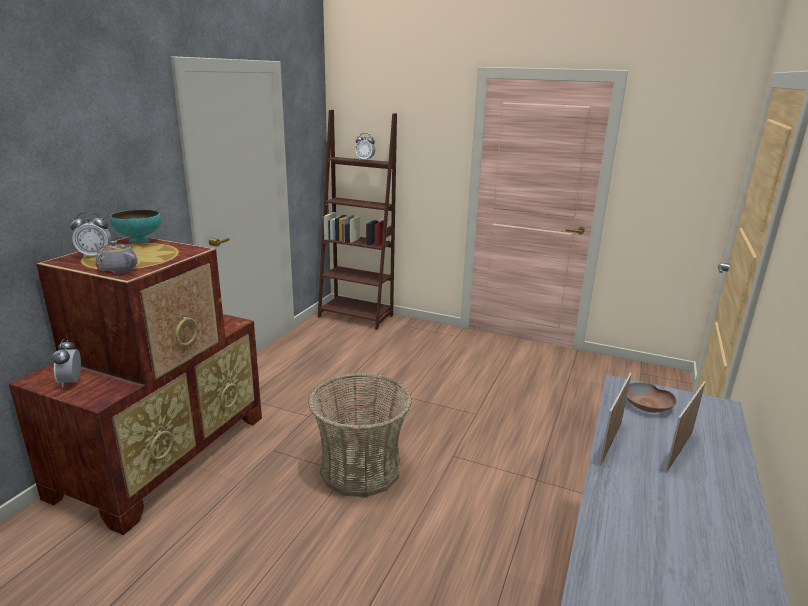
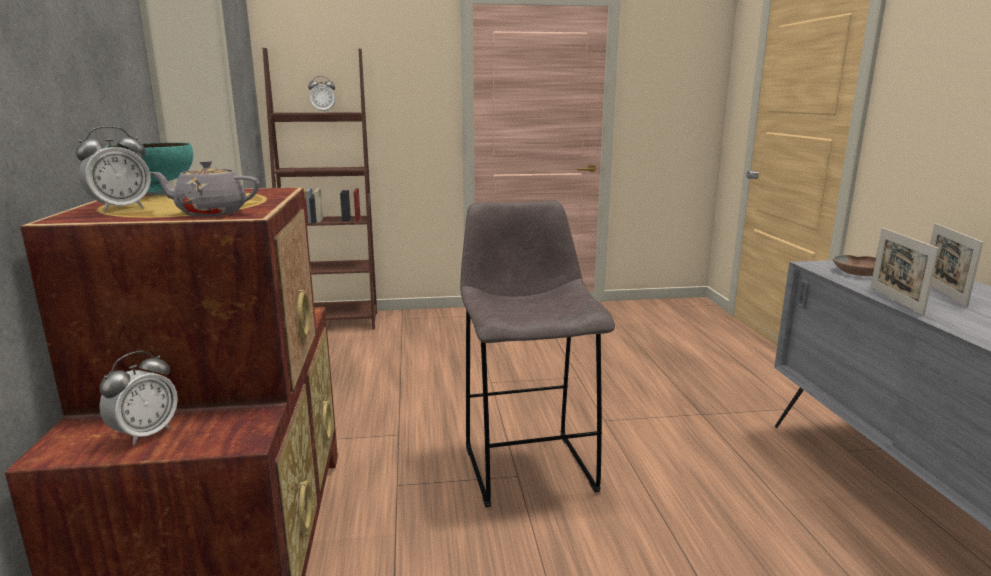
camera: 30 degrees left, 5 degrees down
(71, 382) = (145, 434): alarm clock -> alarm clock turned 105 degrees counterclockwise
(360, 469) = (528, 466): basket -> grey stool

